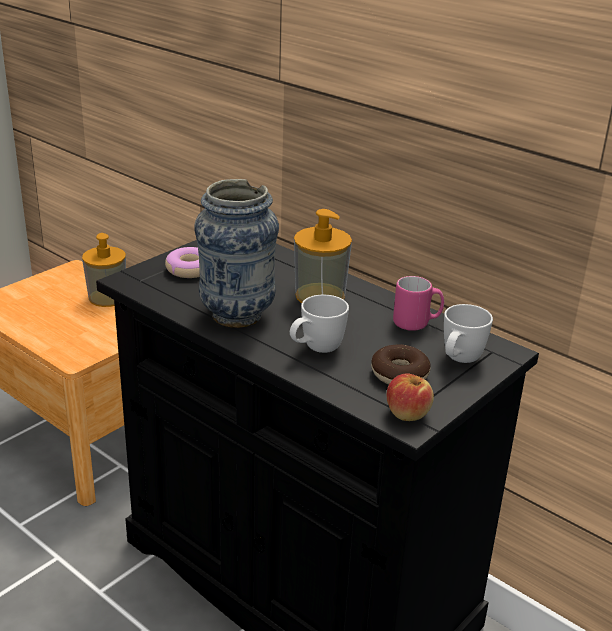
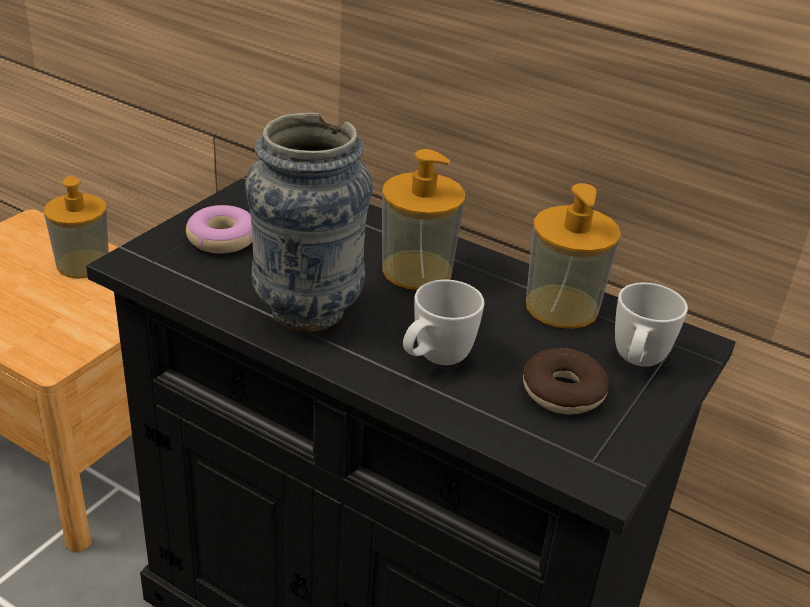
camera: 10 degrees left, 5 degrees up
(407, 413) = (593, 458): apple -> none
(417, 323) = (561, 306): pink mug -> soap dispenser

